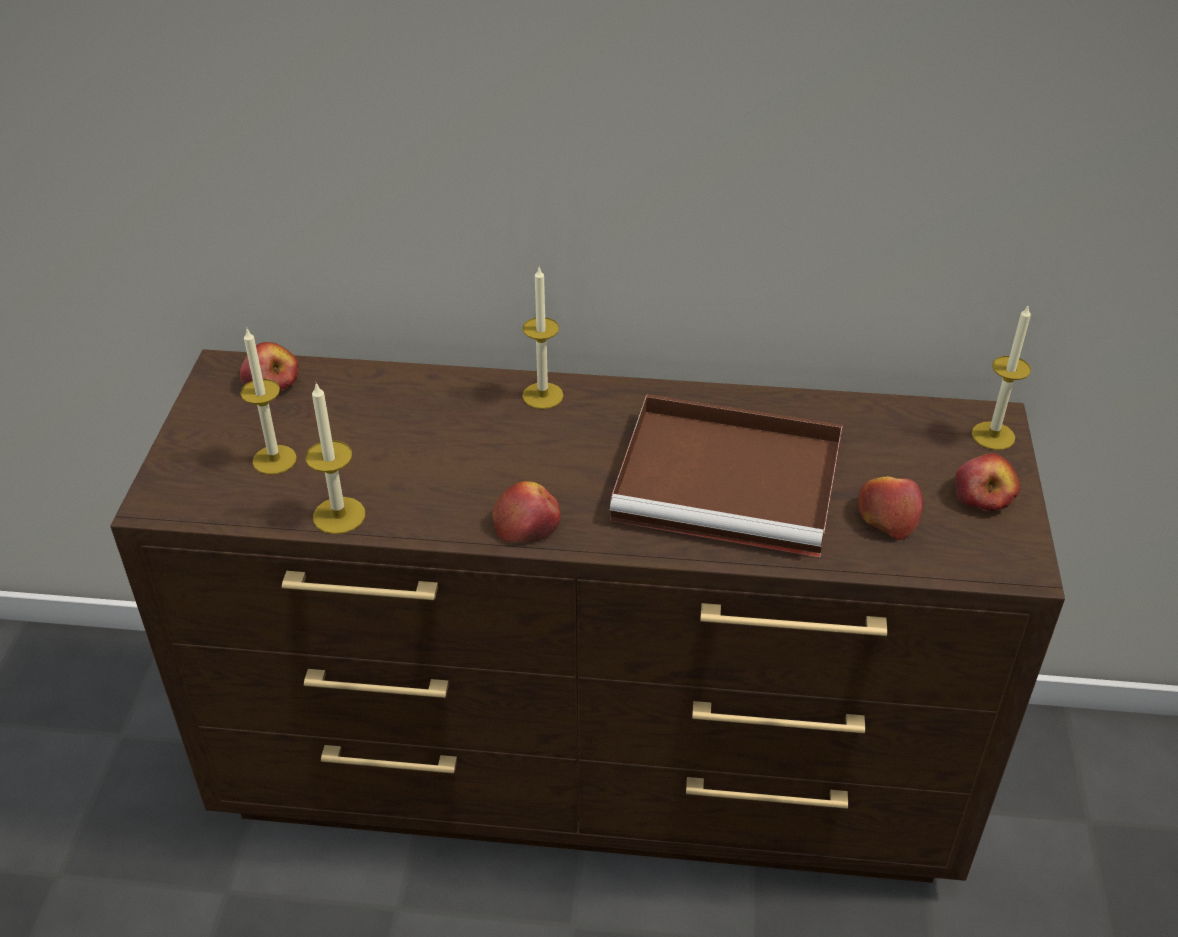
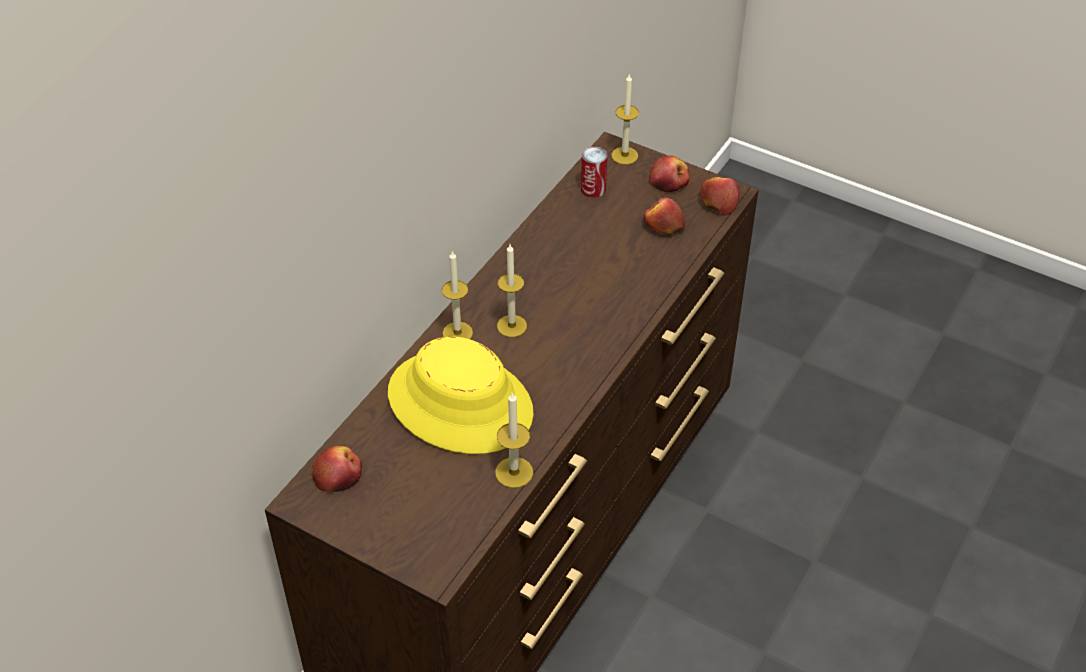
camera: 65 degrees left, 5 degrees up
(274, 460) = (433, 494): candle -> candle (511, 326)
(429, 435) = (460, 403): none -> yellow hat
(527, 523) = (577, 380): apple -> apple (718, 202)
(733, 482) = (597, 276): brown tray -> none
(896, 427) = (593, 189): none -> can

